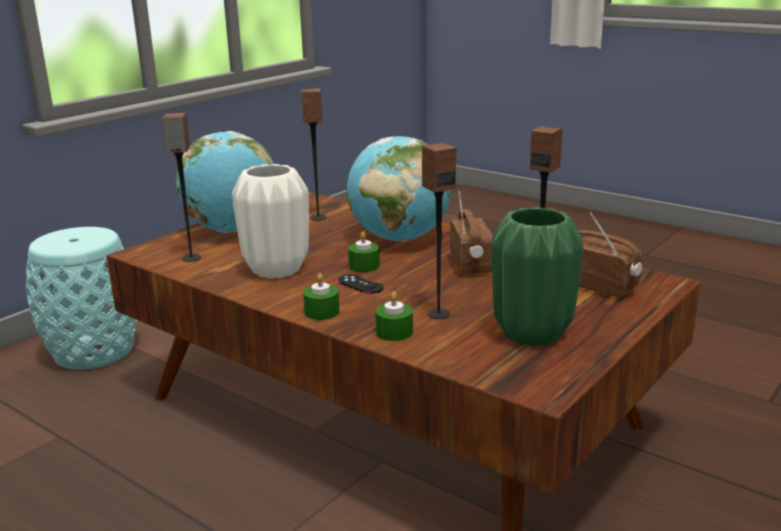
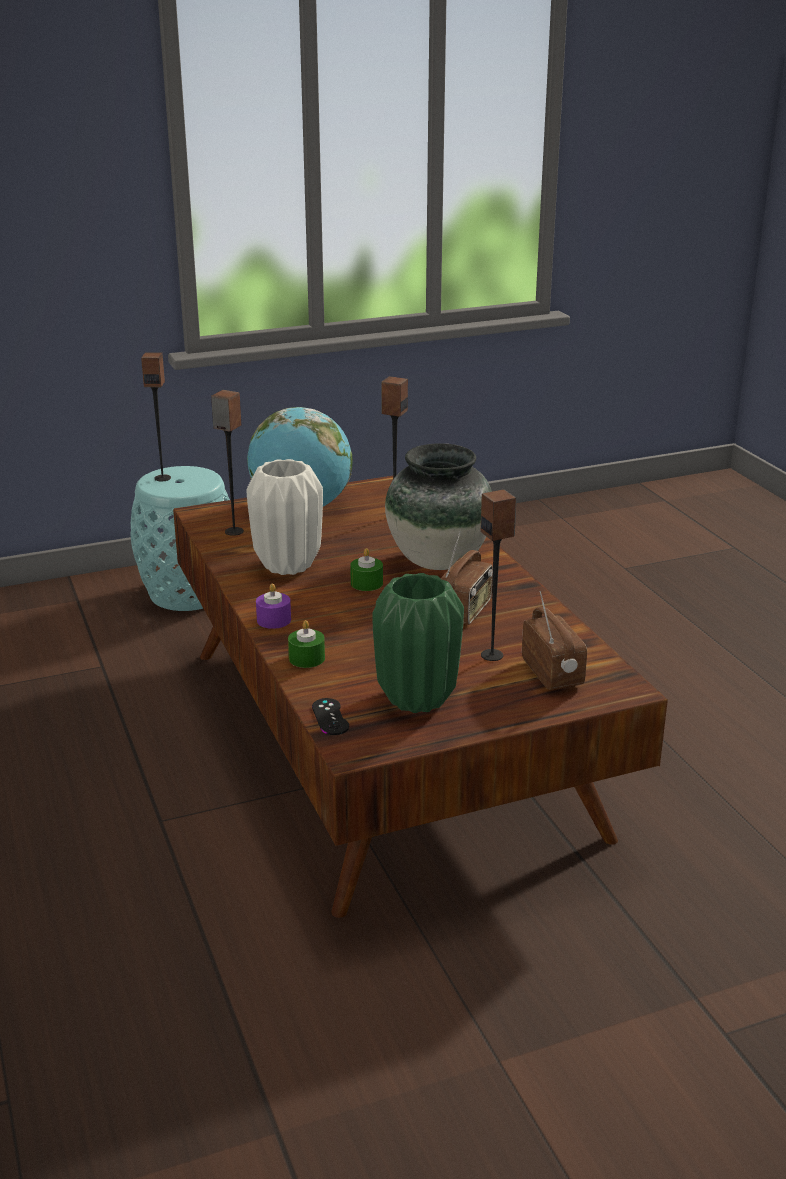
camera: 30 degrees right, 5 degrees up
(322, 312) = (274, 620): green candle -> purple candle
(360, 284) = (339, 602): black game controller -> black game controller (330, 717)
(399, 238) = (439, 561): globe -> vase
(438, 314) = (365, 653): speaker -> speaker (162, 478)

